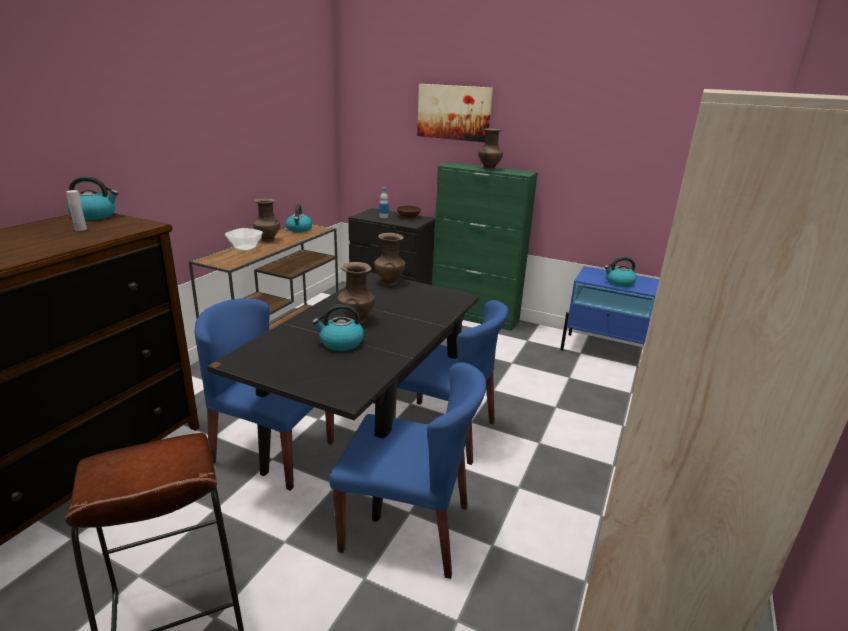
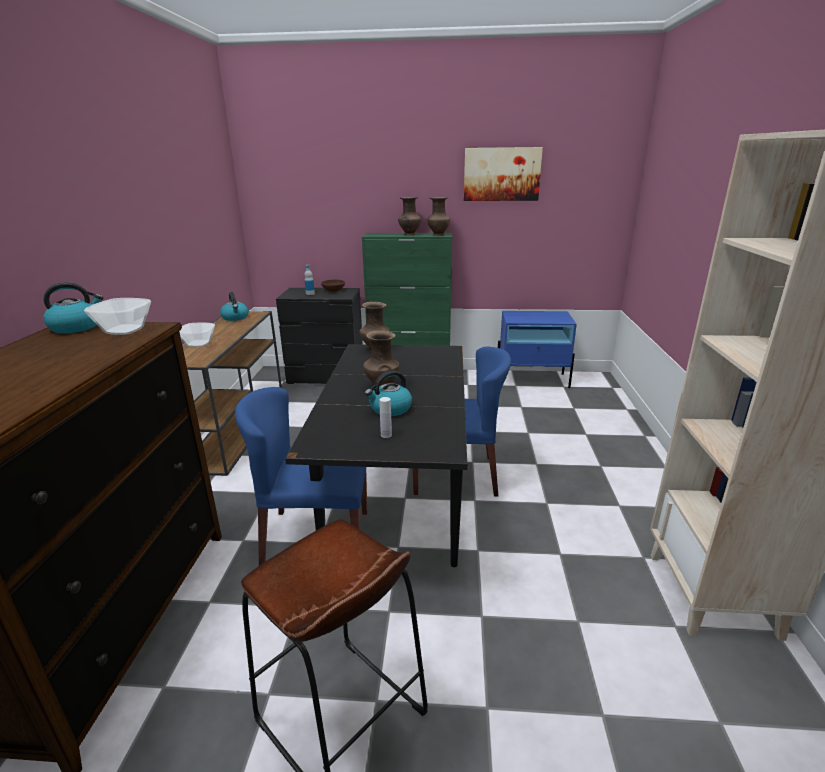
camera: 20 degrees left, 0 degrees up
(80, 229) = (84, 342): white bottle -> white bottle (386, 435)
(123, 224) = (125, 330): none -> bowl
(267, 240) = (213, 332): brown vase -> brown vase (438, 235)
(407, 528) = (485, 563): blue chair -> none
(454, 112) = (365, 185): picture -> picture (501, 174)
(619, 283) = (540, 319): kettle -> none

